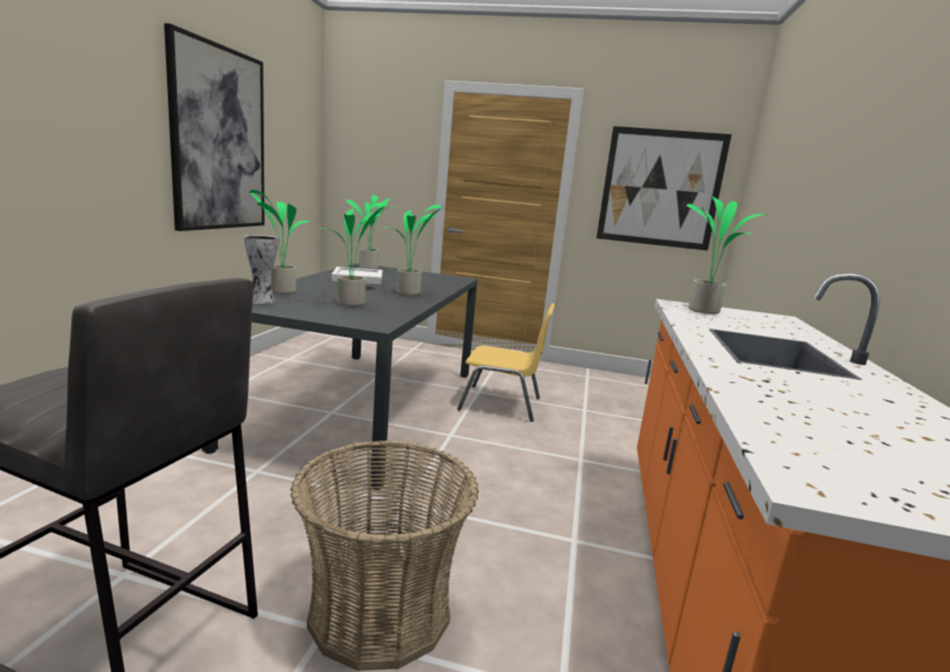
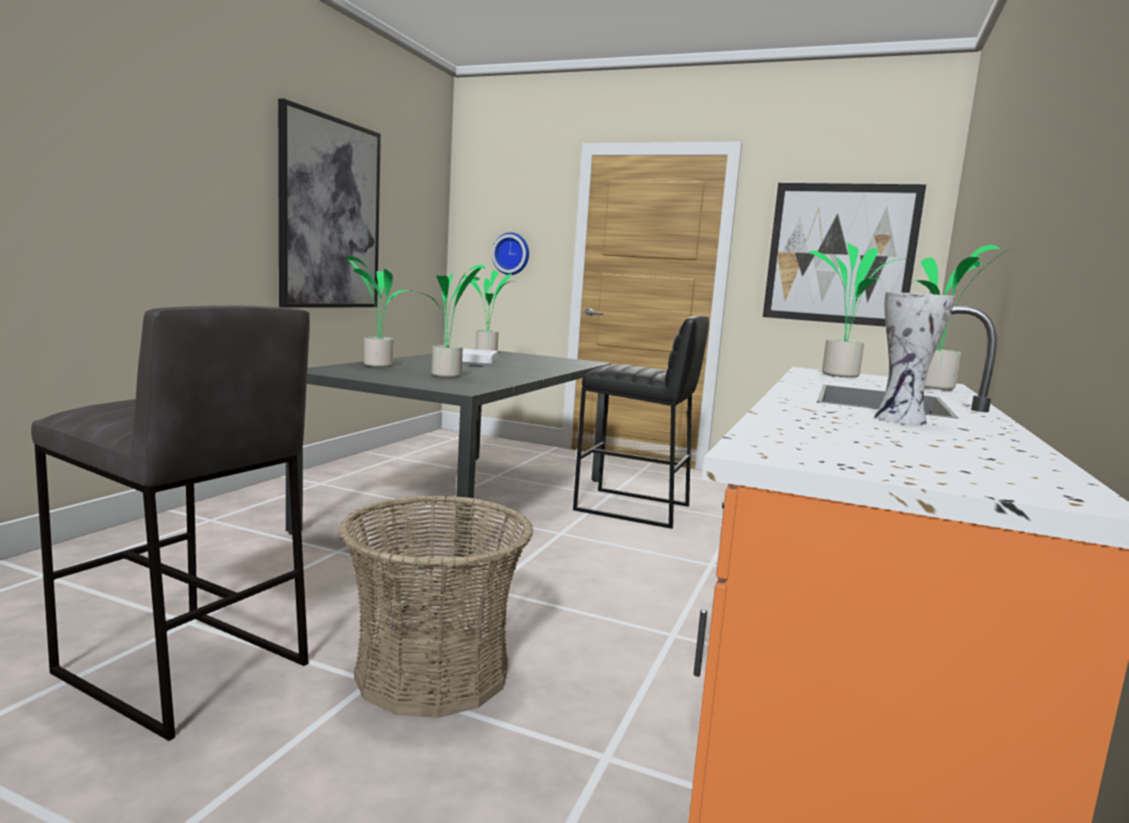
camera: 10 degrees right, 5 degrees down
(262, 301) = (353, 371): vase -> vase (902, 420)
(381, 176) = (512, 254): none -> wall clock
(409, 293) = (518, 371): potted plant -> potted plant (936, 387)
(502, 404) = (633, 508): yellow chair -> black stool

